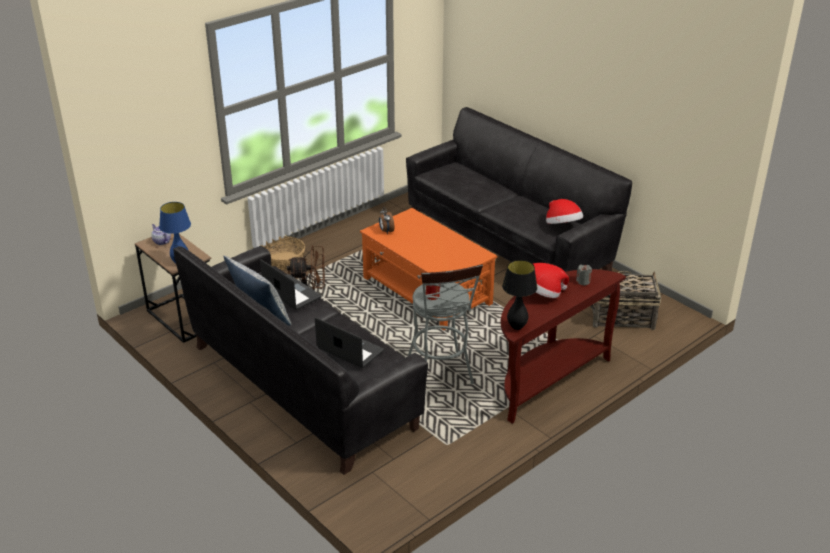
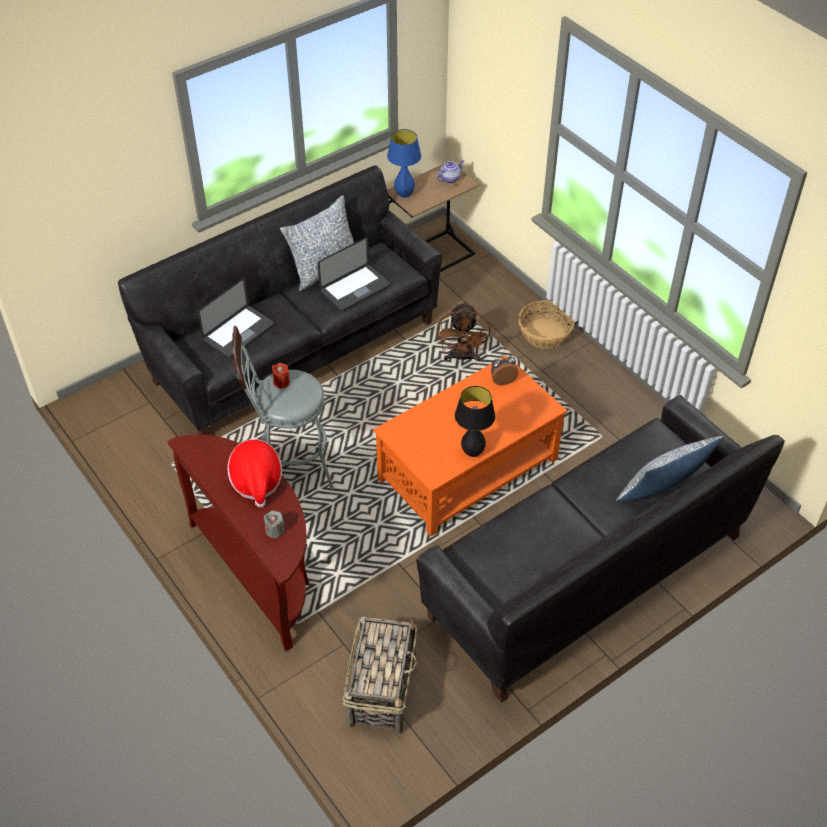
camera: 95 degrees right, 15 degrees up
(481, 174) = (661, 493): none -> pillow
(516, 327) = (193, 447): black table lamp -> black table lamp (472, 452)
(562, 226) = (489, 571): hat -> none

